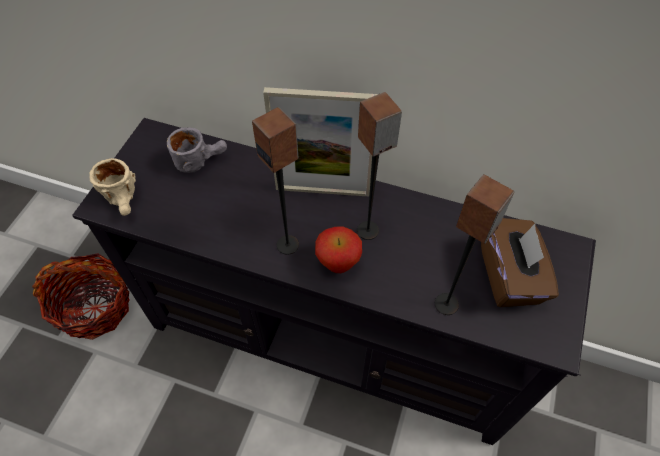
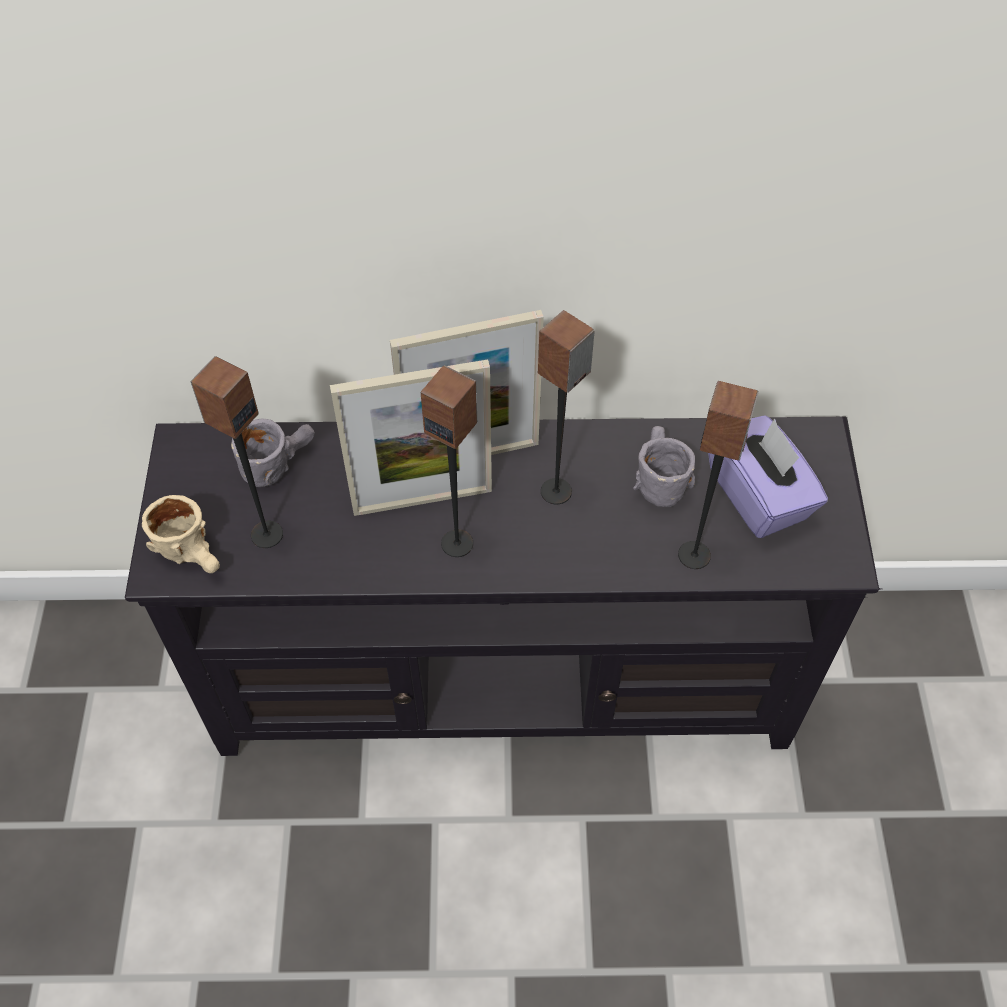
camera: 20 degrees left, 0 degrees up
(95, 307) = (105, 756): basket -> none
(172, 202) = (266, 534): none -> speaker
(278, 210) = (422, 500): none -> picture frame
(338, 264) = (536, 548): apple -> none
(440, 241) = (656, 477): none -> grey mug
(510, 276) = (758, 495): brown tissue box -> purple tissue box

